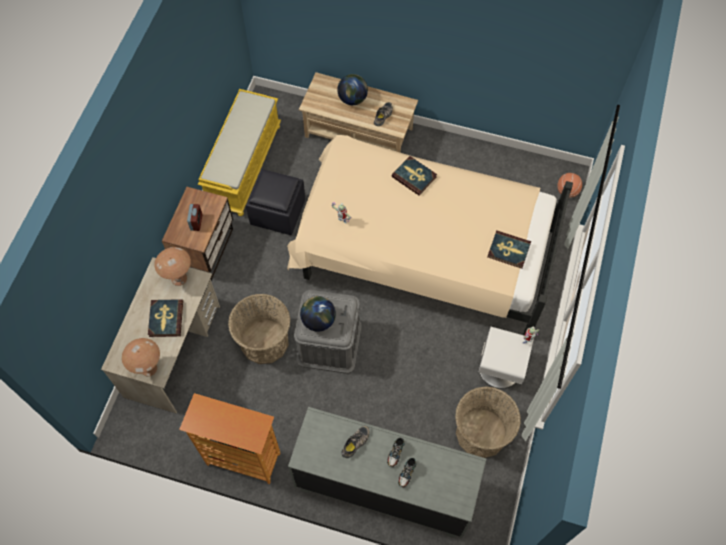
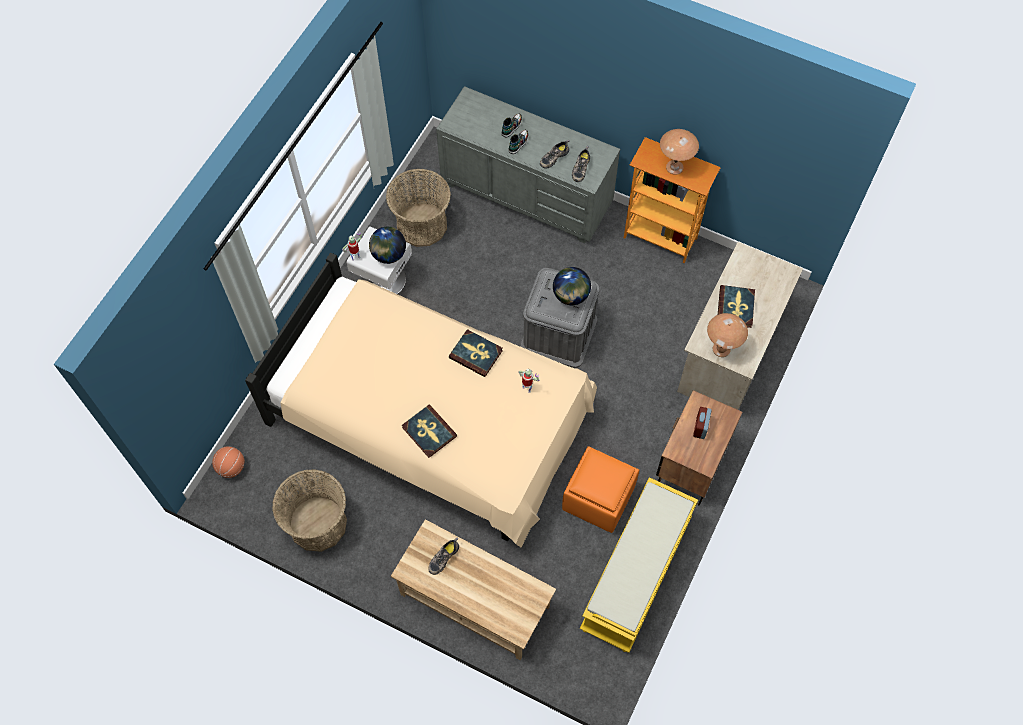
camera: 170 degrees left, 0 degrees up
(148, 368) = (753, 261): brown table lamp -> brown table lamp (674, 167)
(264, 341) = (629, 346): basket -> basket (317, 524)
(278, 213) = (598, 497): black ottoman -> orange ottoman
(326, 434) = (580, 168): none -> shoe
(353, 99) = (479, 592): globe -> globe (388, 254)
(508, 250) = (346, 325): book -> book (476, 354)

